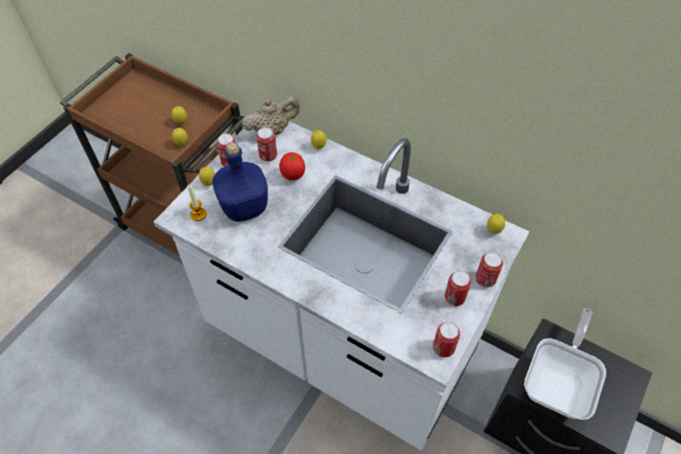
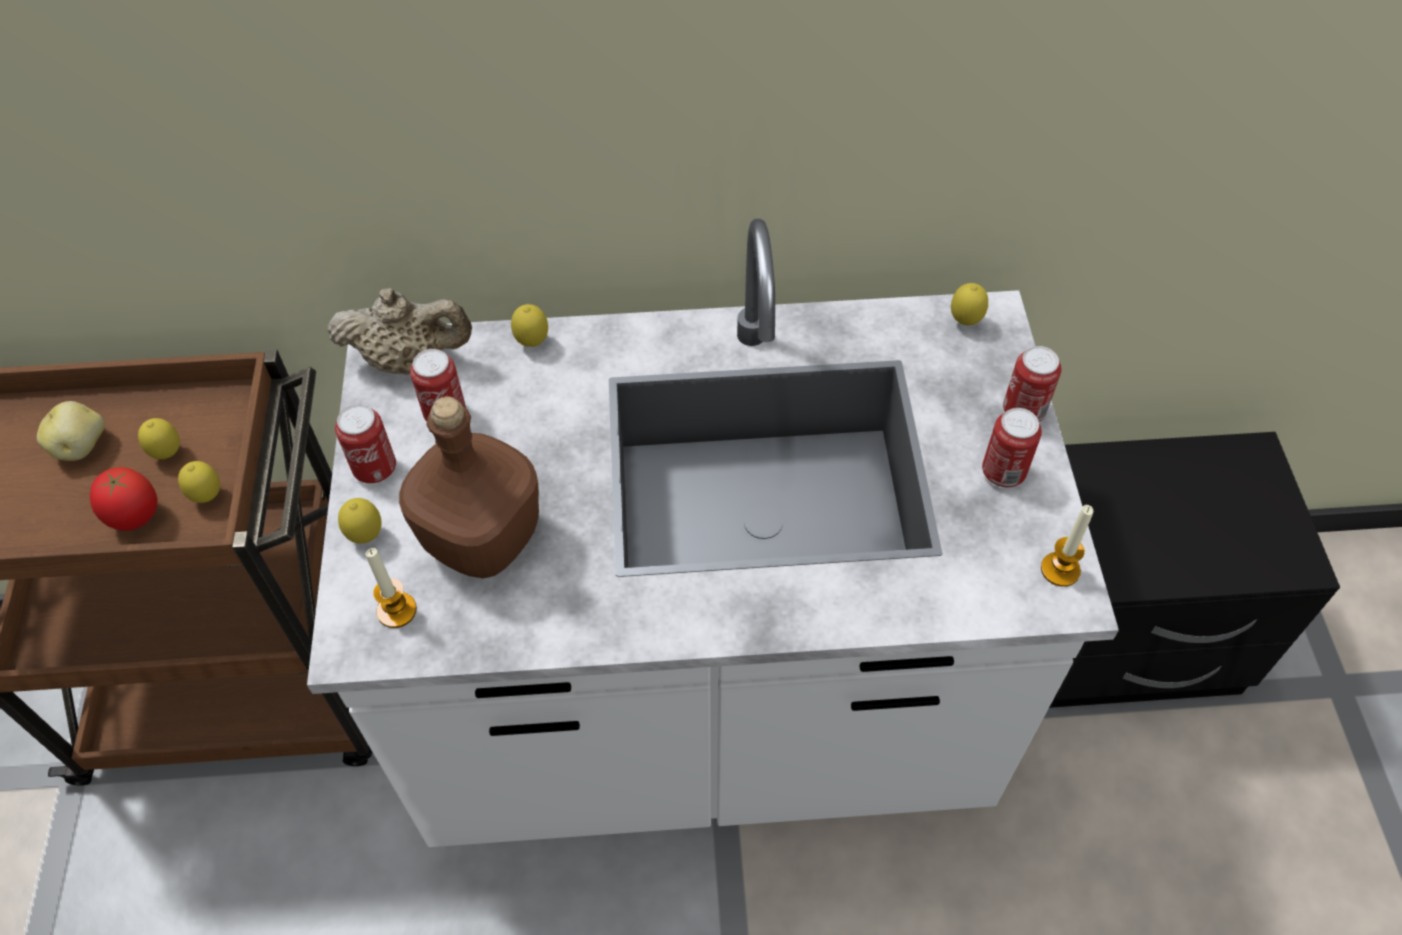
camera: 35 degrees left, 0 degrees up
(159, 105) = (82, 445): none -> potato
(243, 208) = (482, 541): blue bottle -> brown bottle
(272, 130) = (410, 359): beige teapot -> beige teapot turned 60 degrees clockwise
(293, 176) = (529, 425): tomato -> tomato (136, 518)
(443, 348) = (1060, 570): can -> candle
(558, 382) = (1168, 533): frying pan -> none

